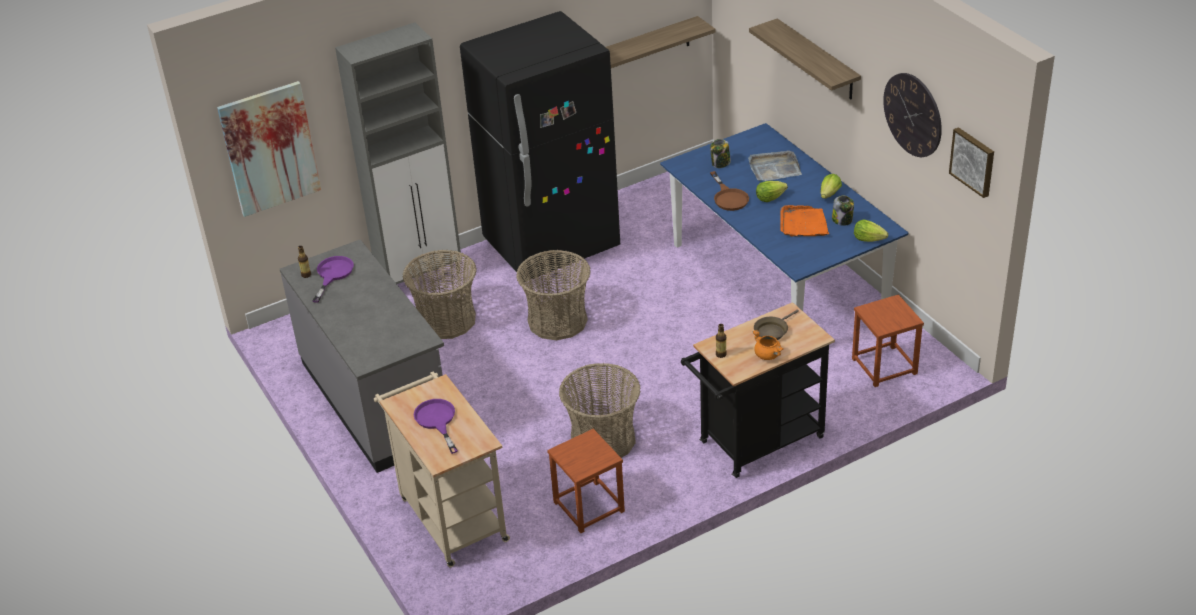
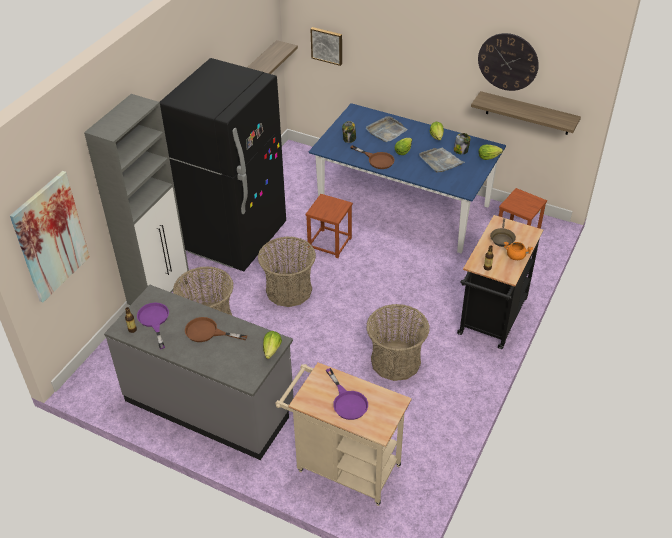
camera: 35 degrees left, 5 degrees up
(370, 304) = (207, 332): none -> brown frying pan
(413, 345) = (272, 350): none -> lettuce
(437, 421) = (347, 401): purple frying pan -> purple frying pan turned 150 degrees counterclockwise
(588, 507) = (429, 413): brown stool -> brown stool (329, 243)
(803, 224) = (440, 161): orange tray -> grey tray
(817, 60) = (403, 45): shelf -> shelf (527, 113)
(973, 161) = (571, 80): picture -> picture (327, 45)

